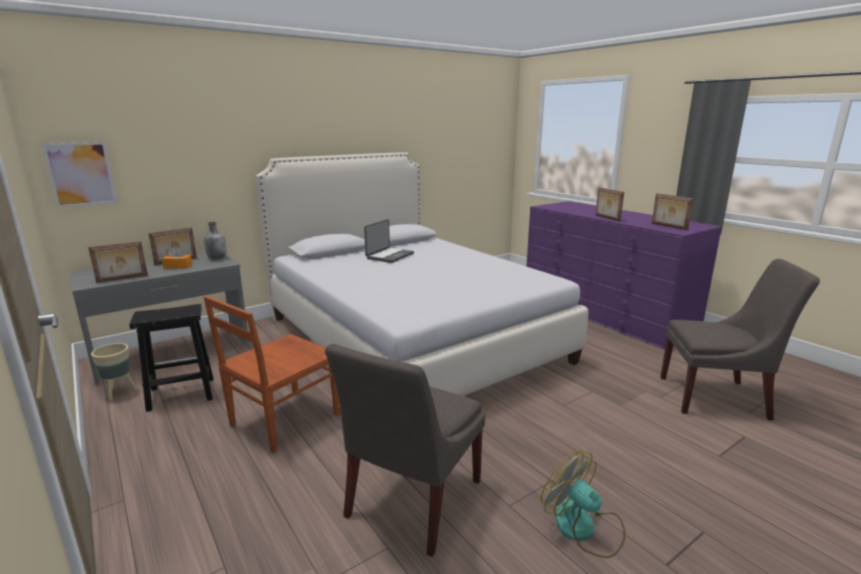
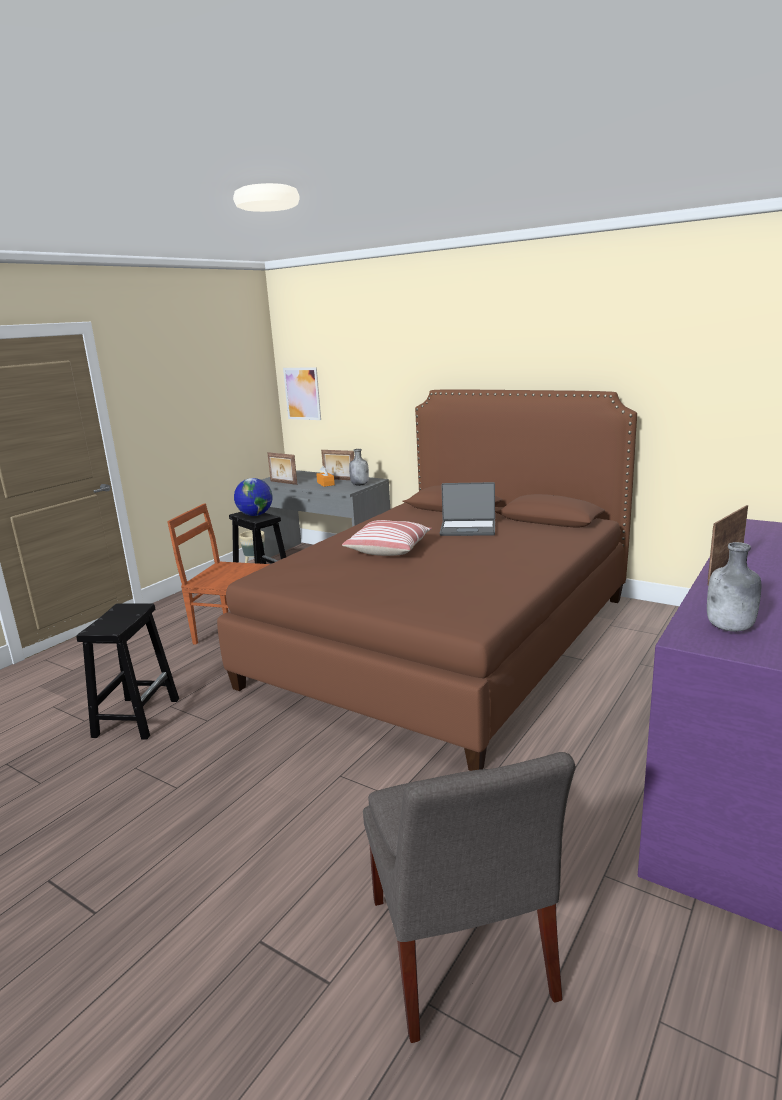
camera: 70 degrees right, 0 degrees up
(165, 312) = (255, 515): none -> globe
(399, 277) = (389, 549): none -> pillow
(410, 338) = (446, 639): white bed -> brown bed
(410, 502) = (137, 716): grey chair -> black stool
(583, 528) = (102, 818): fan -> none
(668, 227) = (730, 628): picture frame -> grey bottle

